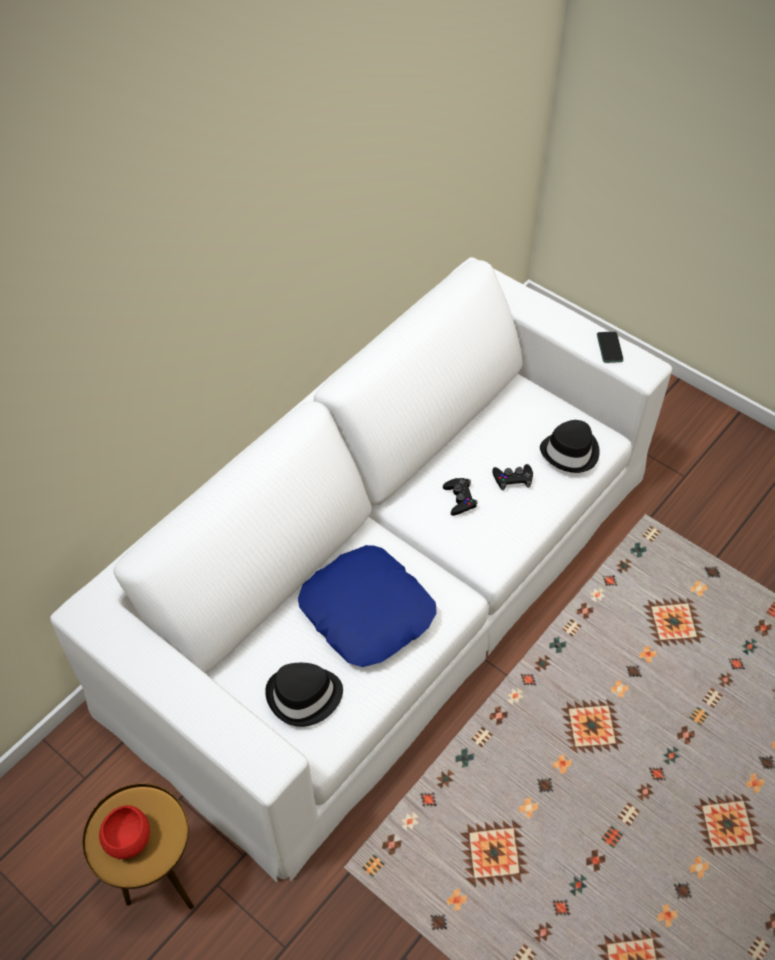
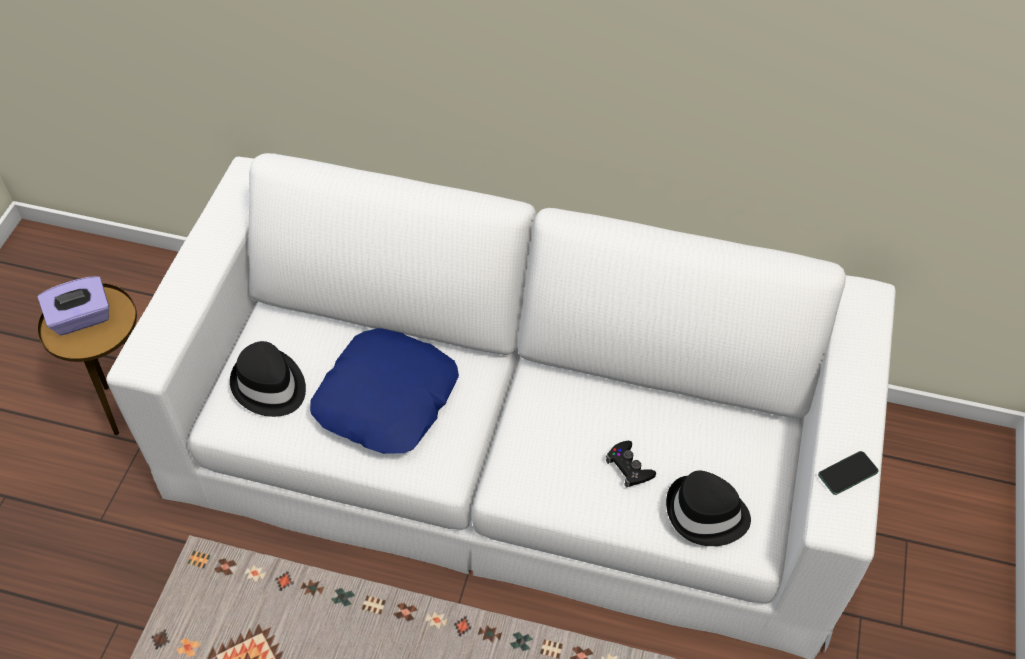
camera: 65 degrees right, 0 degrees up
(128, 839) = (82, 318): red bowl -> purple tissue box
(460, 499) = (571, 426): black game controller -> none

